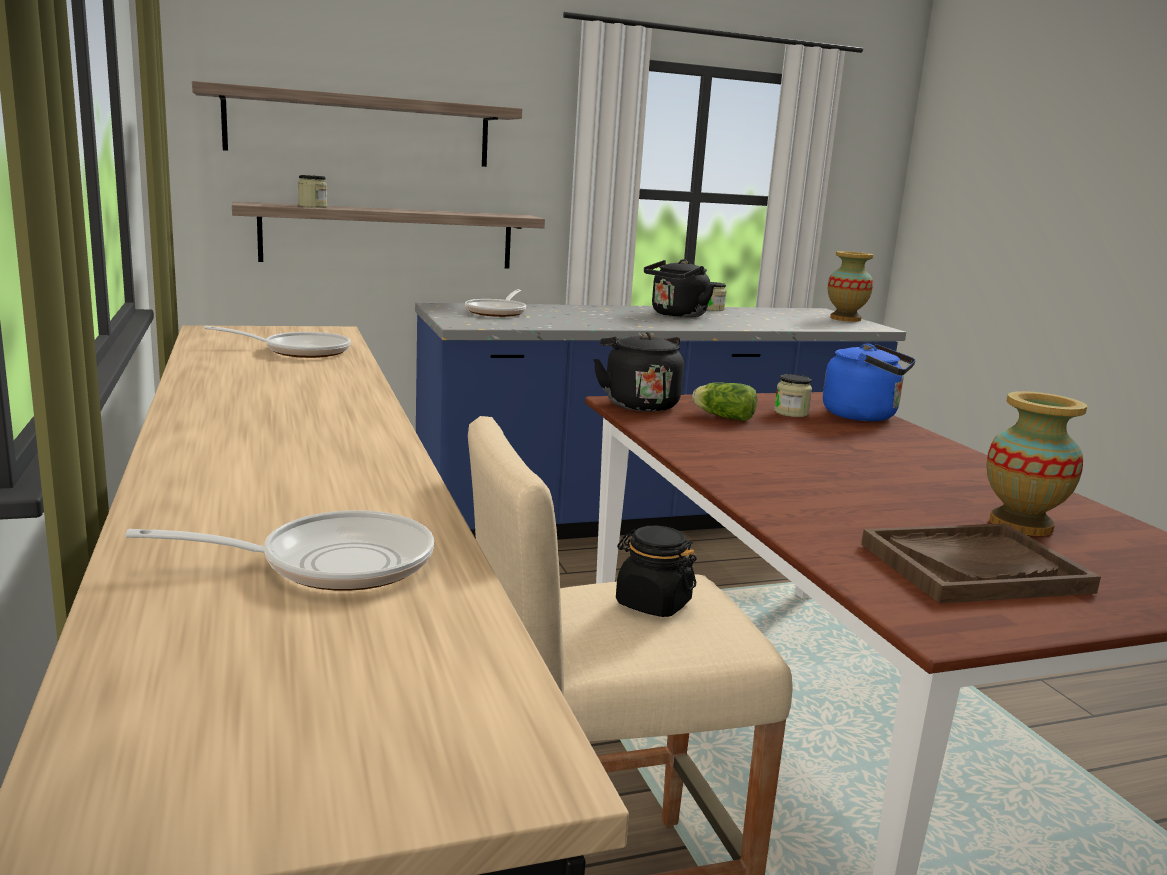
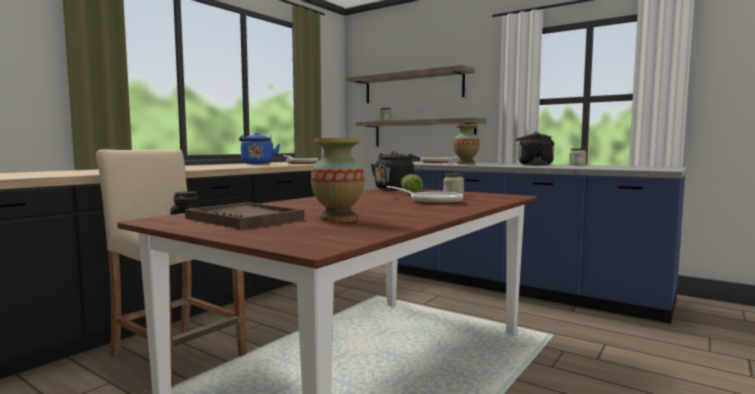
camera: 55 degrees right, 10 degrees down
(332, 563) = (77, 172): frying pan -> frying pan (432, 202)
(845, 319) = (663, 168): vase -> vase (466, 164)
(864, 416) = (490, 199): blue kettle -> blue kettle (257, 164)

